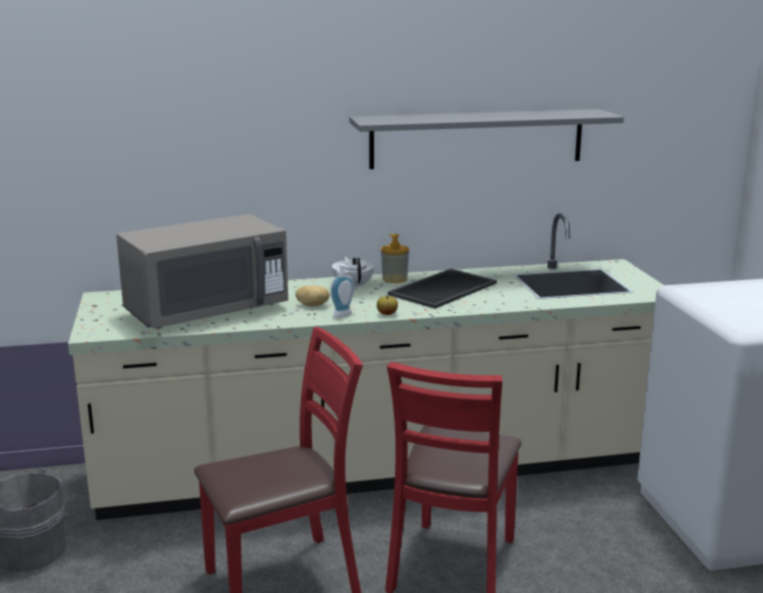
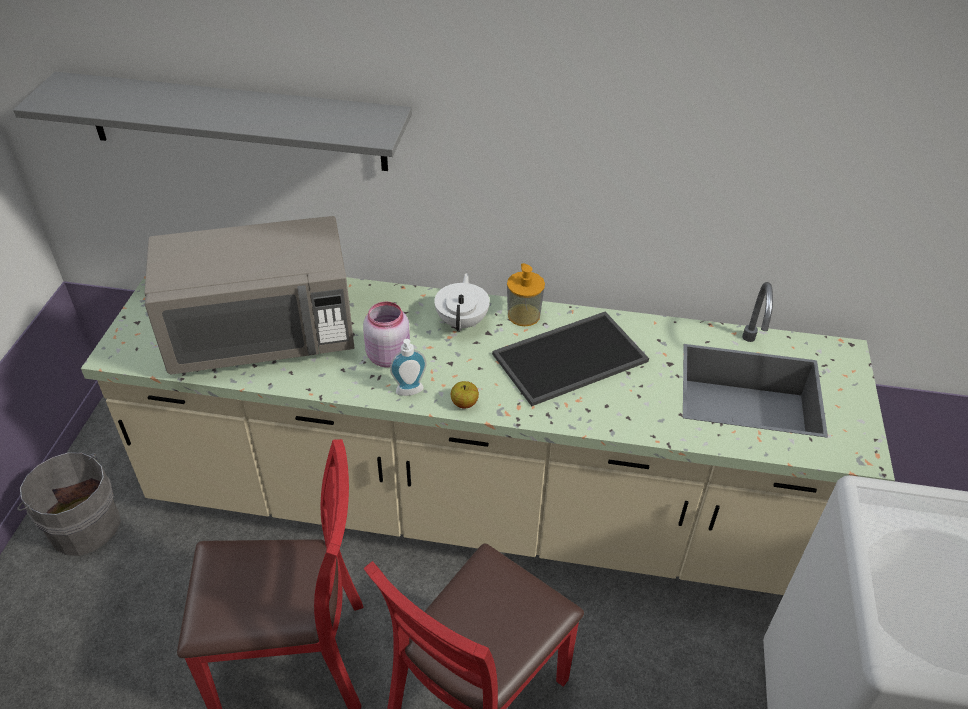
camera: 20 degrees right, 25 degrees up
(313, 305) = (388, 355): potato -> pink jar
(477, 138) = (670, 157): grey shelf -> grey shelf (235, 122)

